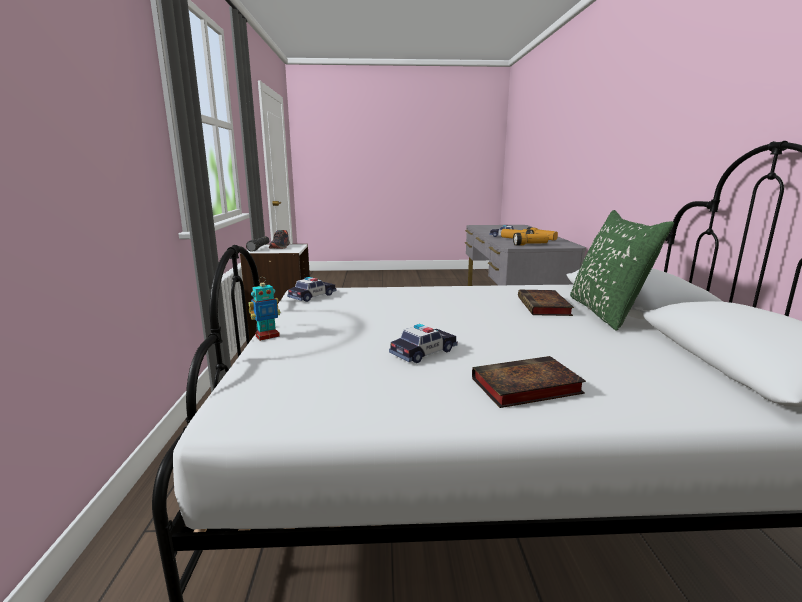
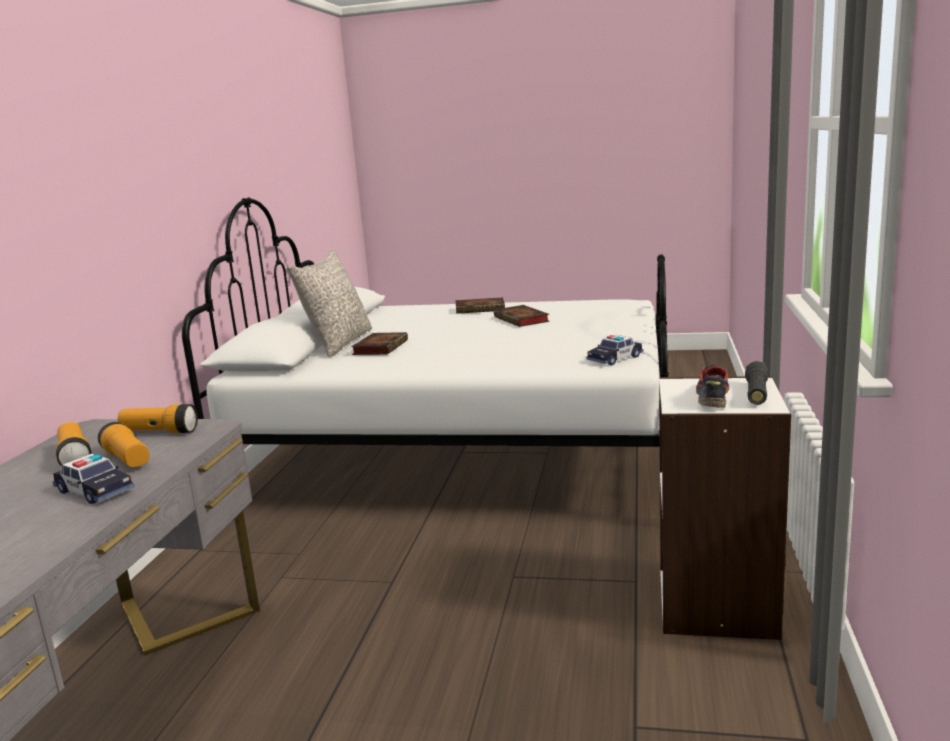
camera: 165 degrees left, 0 degrees up
(267, 336) = (638, 326): toy robot -> none
(423, 352) = (522, 320): toy car -> book
(607, 312) = (338, 343): green pillow -> grey pillow

